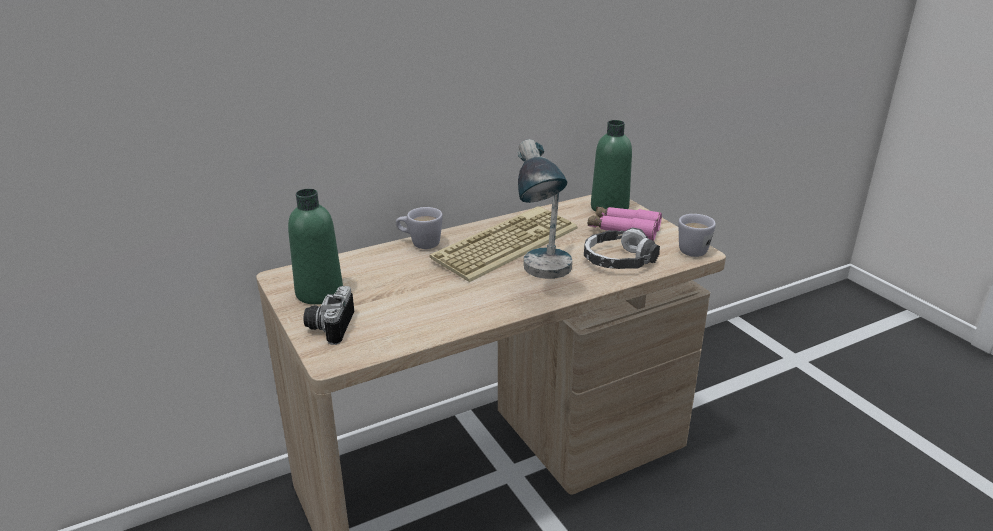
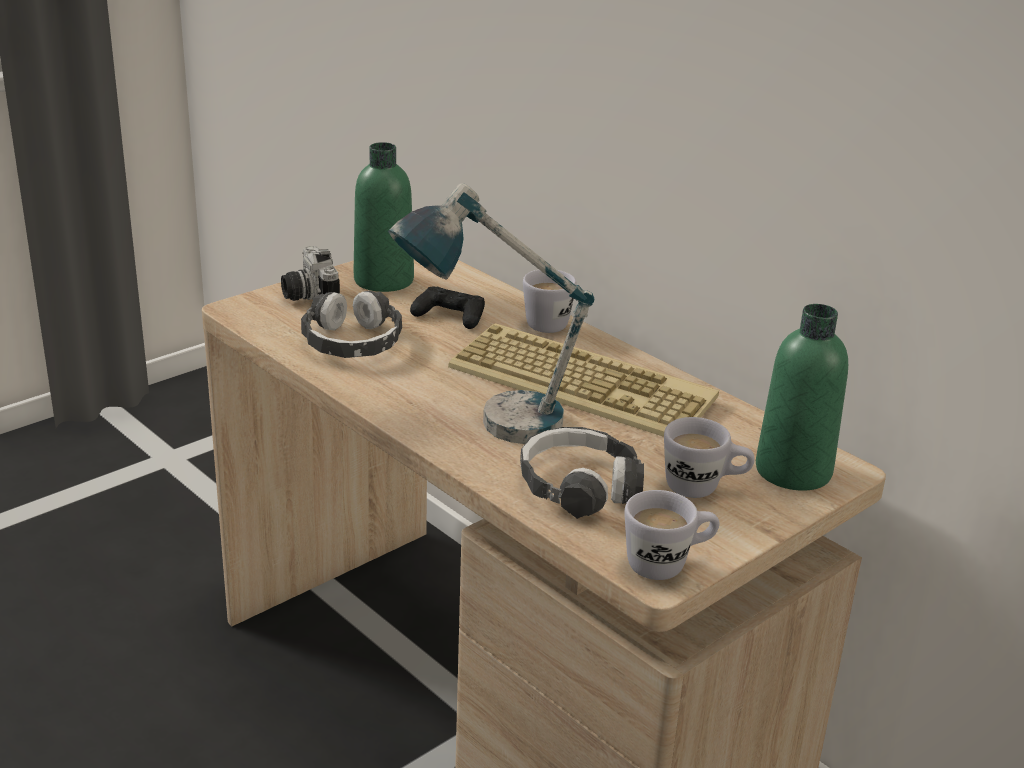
camera: 75 degrees right, 0 degrees up
(329, 327) = (307, 297): camera -> camera turned 105 degrees counterclockwise
(394, 274) = (450, 316): none -> black game controller
(417, 313) = (352, 342): none -> headphones
(623, 230) = (703, 488): pink binoculars -> white mug

